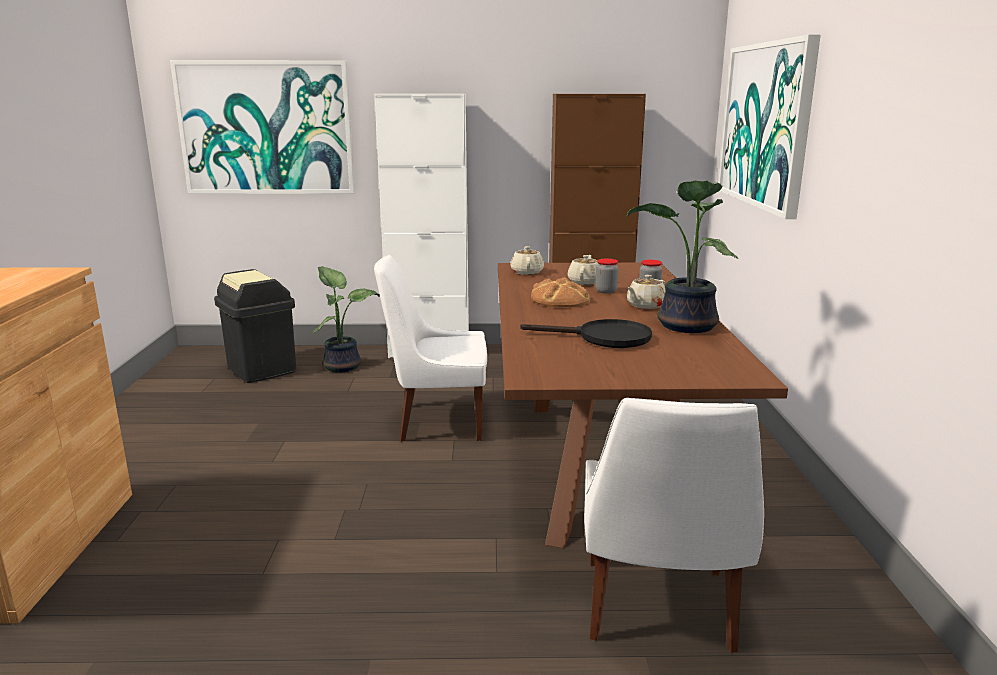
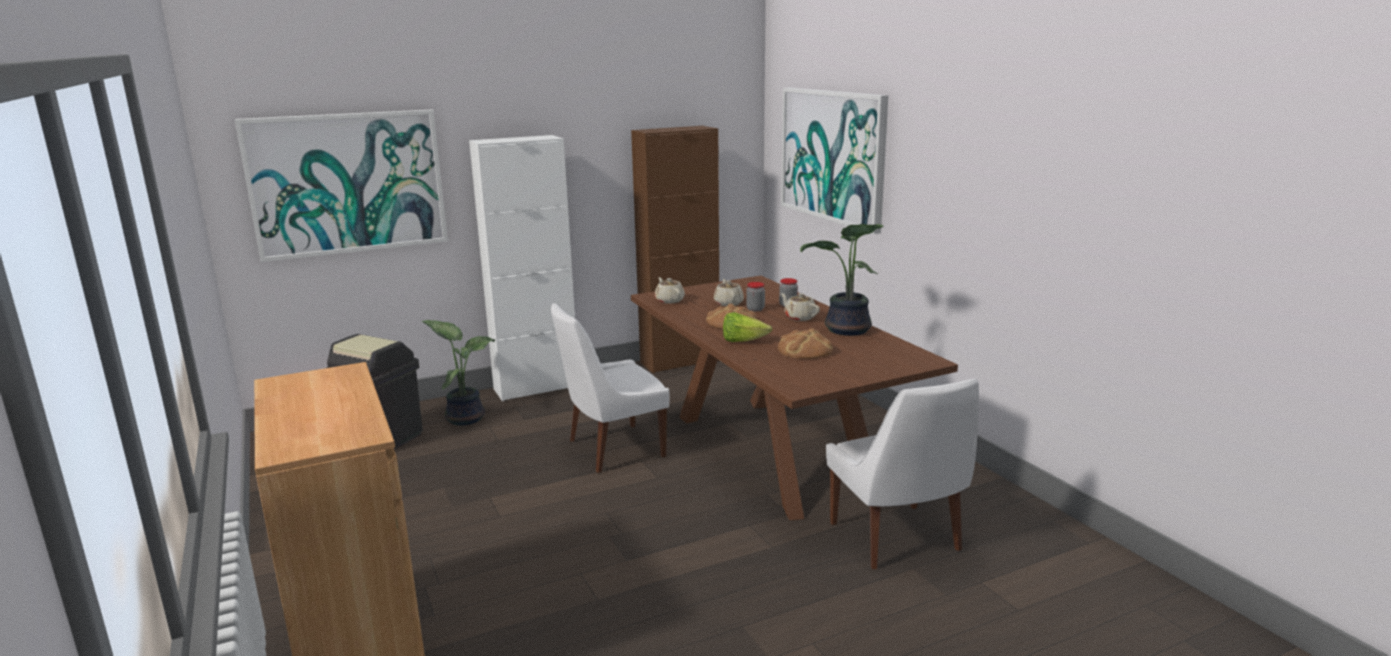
camera: 25 degrees left, 0 degrees up
(544, 319) = (743, 341): none -> lettuce
(603, 338) = (805, 349): black frying pan -> bread
(645, 305) = (799, 317): beige teapot -> beige teapot turned 120 degrees clockwise

